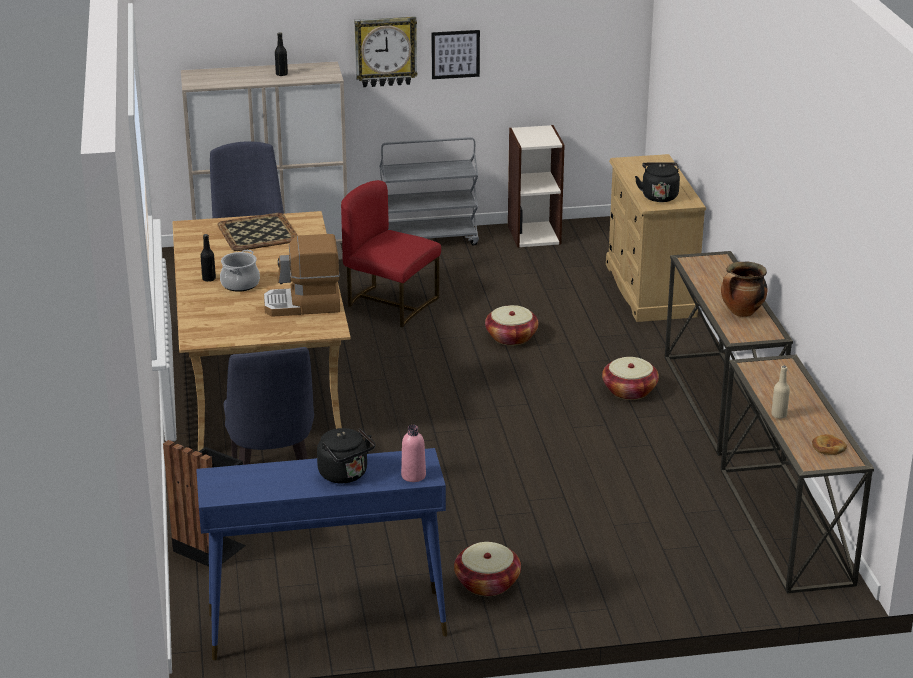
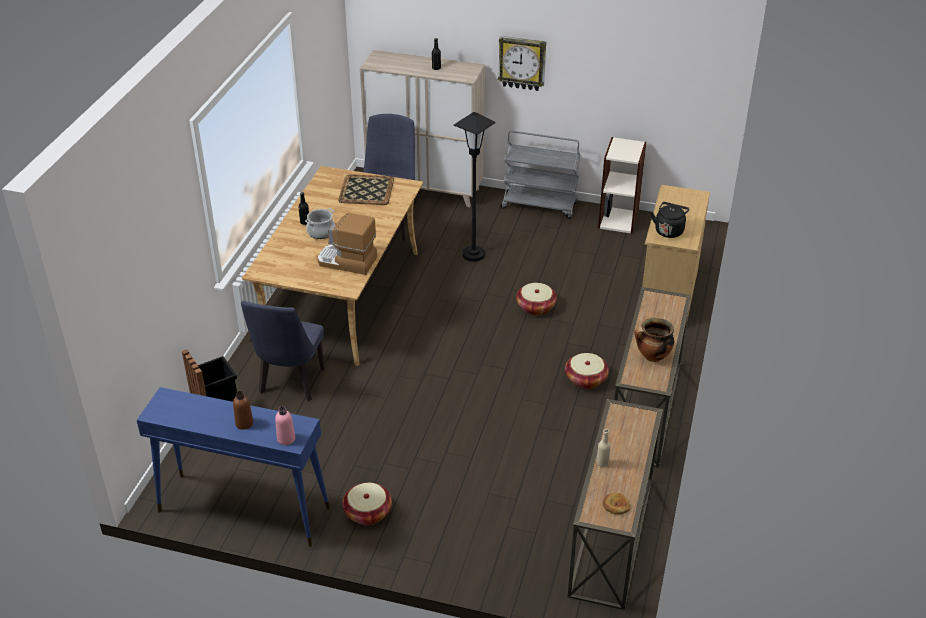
camera: 25 degrees right, 10 degrees up
(345, 475) = (244, 423): black kettle -> brown bottle
(390, 304) = (473, 255): red chair -> black floor lamp
(455, 54) = (575, 74): picture -> none

